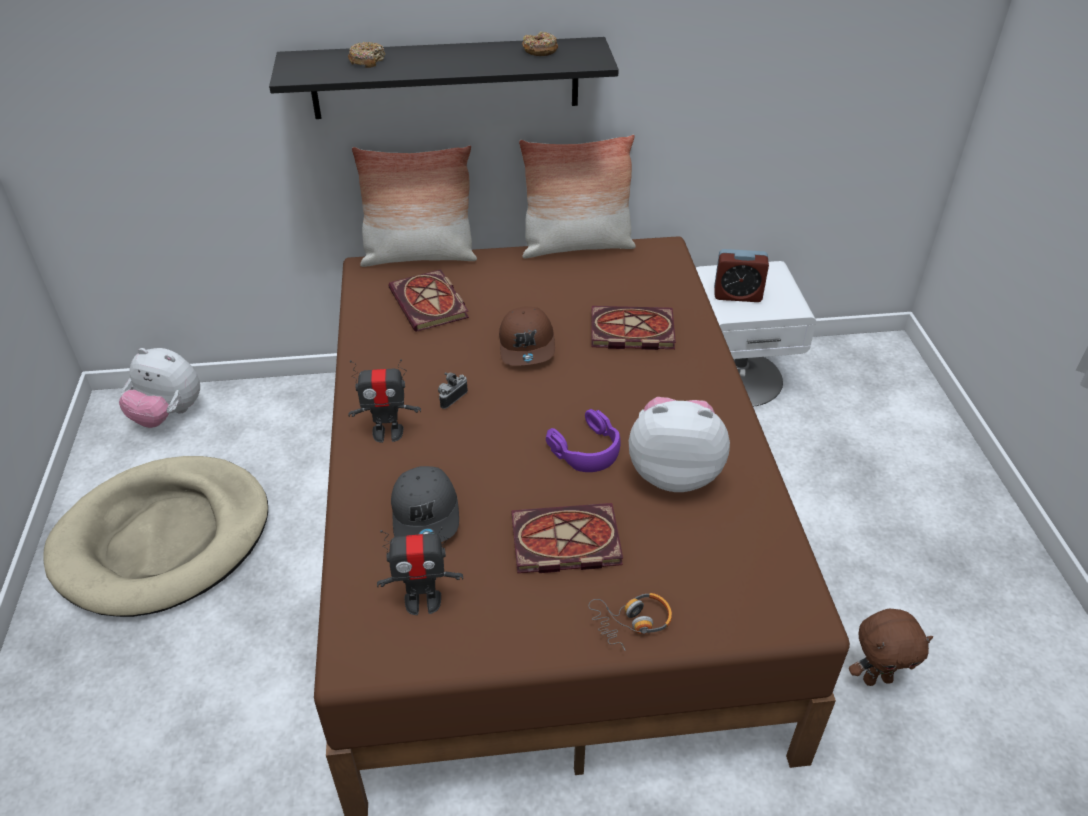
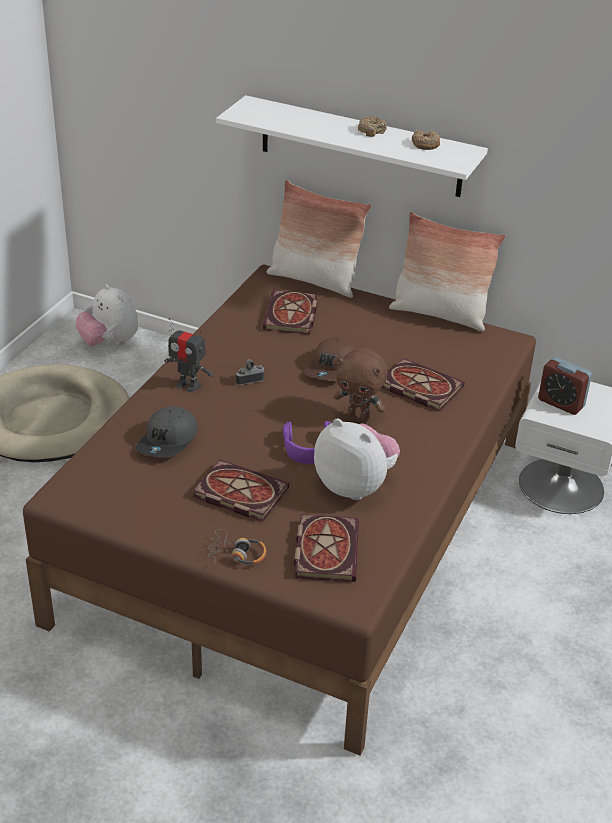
camera: 30 degrees right, 5 degrees down
(367, 61) = (296, 118): donut -> donut (371, 131)
(423, 601) = (123, 486): toy robot -> none
(445, 78) = (360, 147): black shelf -> white shelf
(715, 564) = (325, 549): none -> book
(877, 678) = (465, 733): brown plush toy -> brown plush toy (359, 416)

